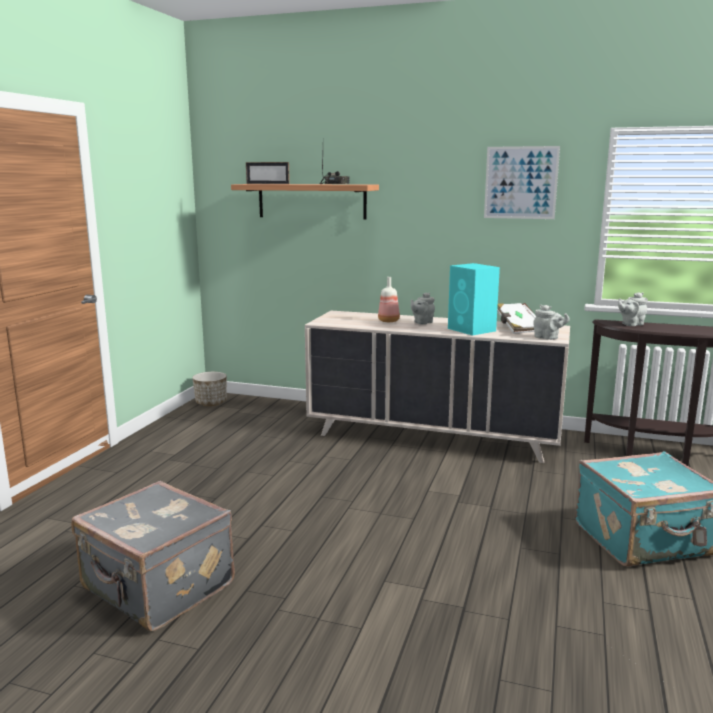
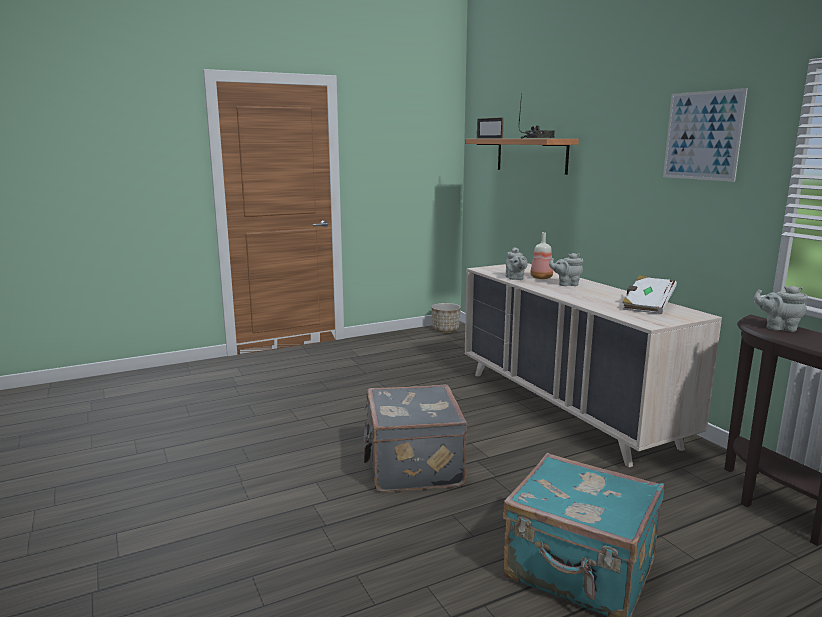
camera: 45 degrees right, 0 degrees up
(157, 588) = (209, 424): grey suitcase -> grey suitcase (412, 466)
(472, 330) = (591, 298): turquoise speaker -> none
(548, 338) = (645, 321): grey teapot -> grey teapot (515, 278)

